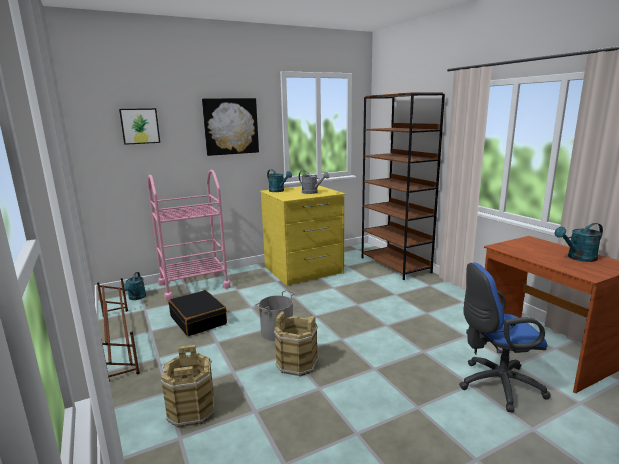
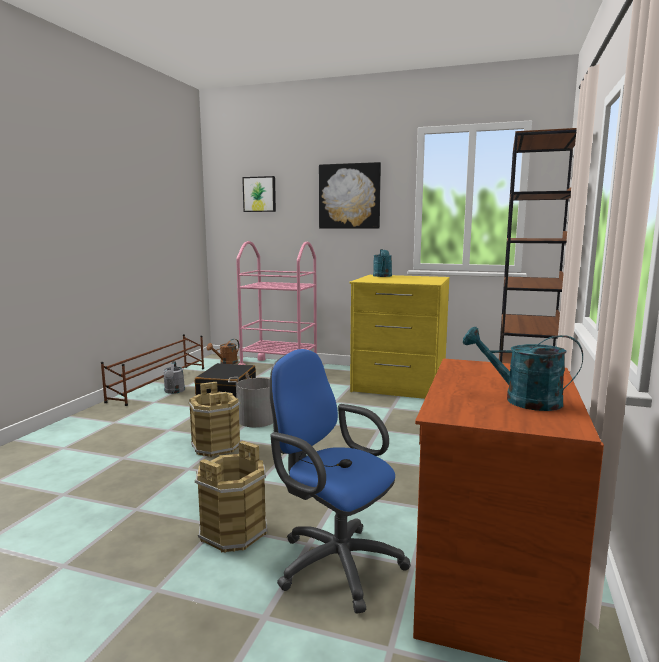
camera: 45 degrees right, 5 degrees down
(136, 298) = (226, 363): turquoise watering can -> brown watering can
(191, 410) = (99, 437): brown bucket -> brown bucket (233, 531)
(312, 192) = (408, 280): grey watering can -> grey watering can (174, 391)

